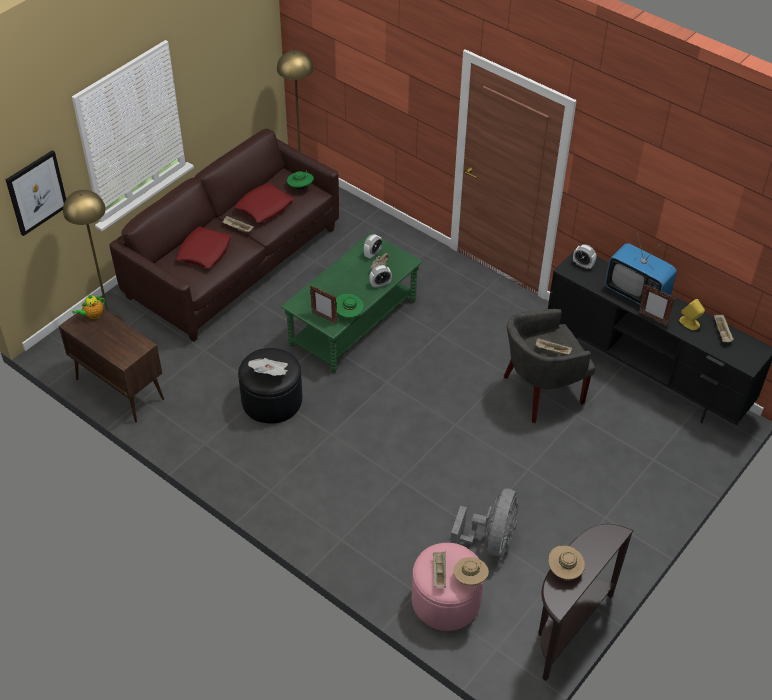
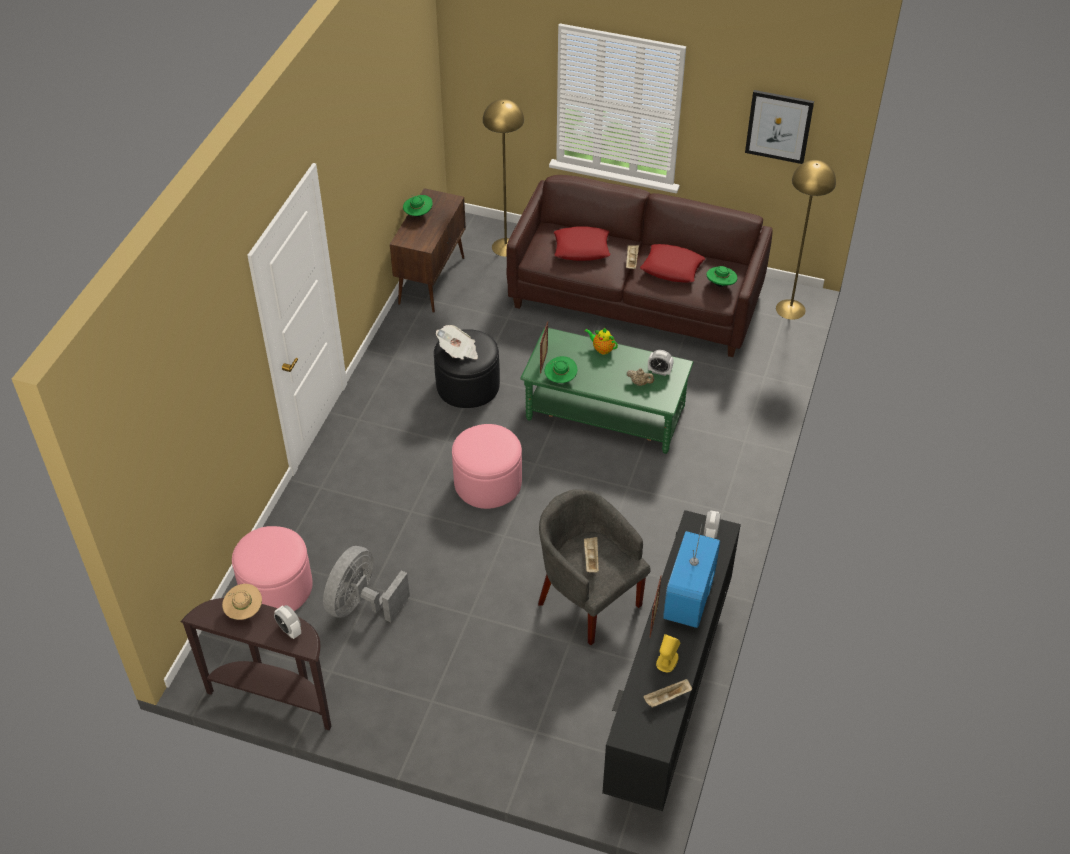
camera: 70 degrees right, 0 degrees up
(36, 192) = (496, 80): picture -> picture (779, 126)
(92, 315) = (446, 203): teapot -> teapot (602, 349)
(95, 339) = (418, 214): none -> green hat
(380, 284) = (617, 390): alarm clock -> alarm clock (289, 630)
(393, 418) = (488, 483): none -> pink ottoman
(439, 573) = (262, 545): beige tray -> none
(470, 578) = (263, 570): beige hat -> none
(490, 540) = (362, 605): grey fan -> grey fan turned 120 degrees clockwise

